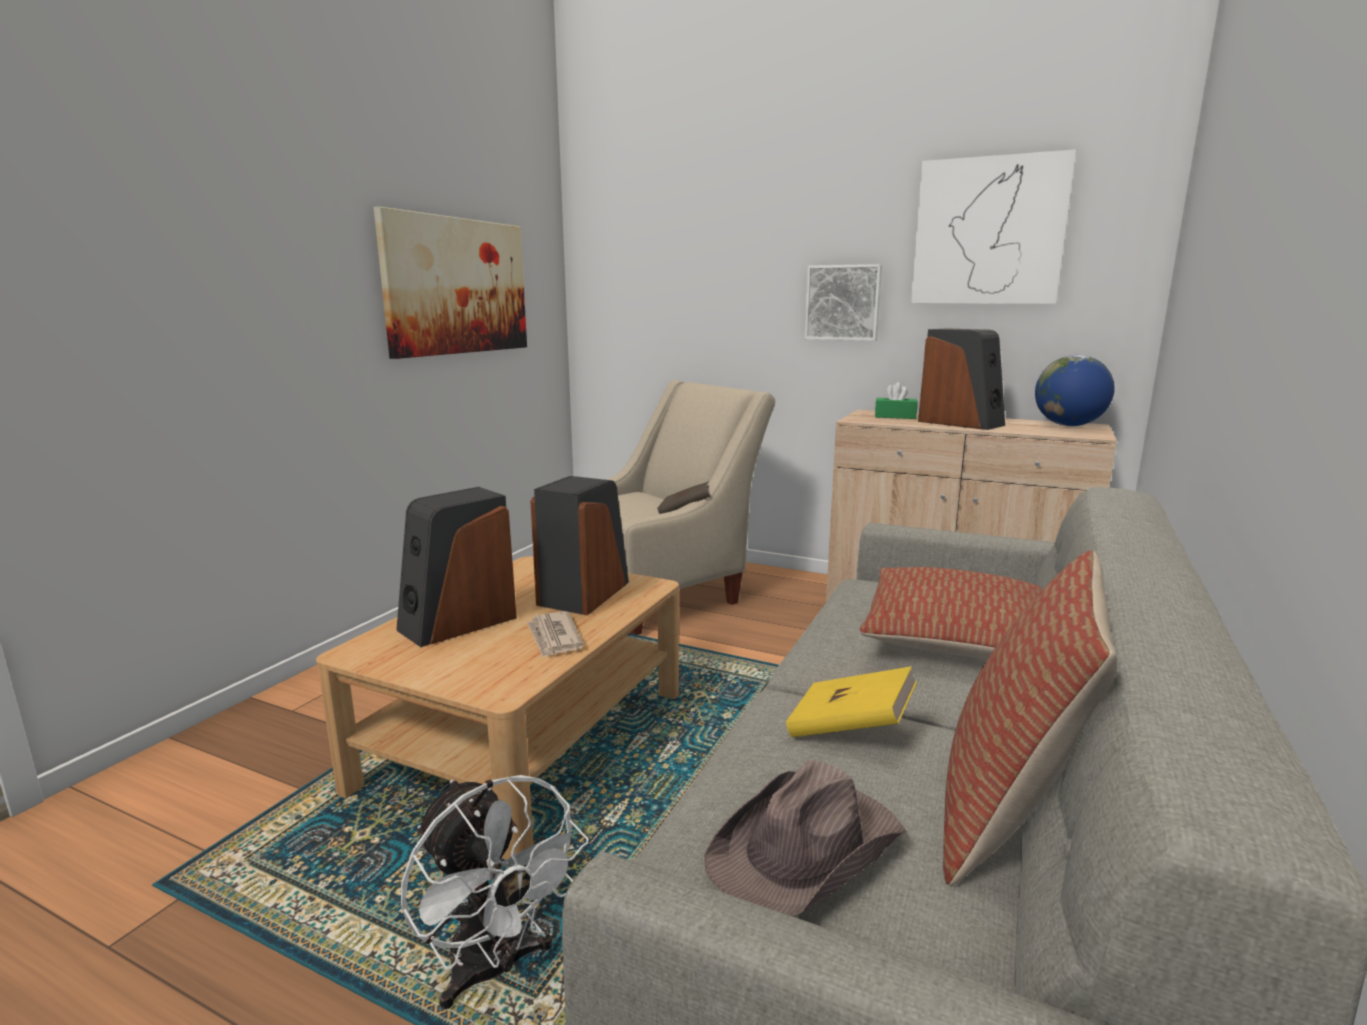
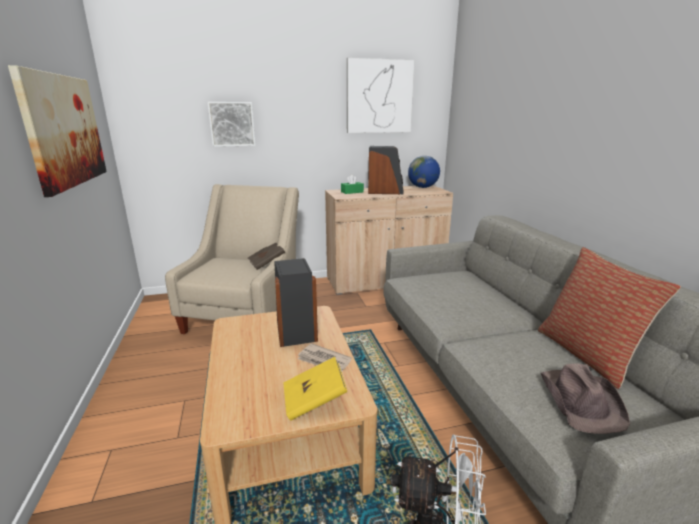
camera: 40 degrees left, 5 degrees up
(457, 623) = (254, 377): speaker -> none
(843, 303) = (311, 133): picture -> picture (232, 124)
(850, 729) = (510, 347): yellow book -> yellow book (314, 401)
(957, 640) = (476, 294): pillow -> none

